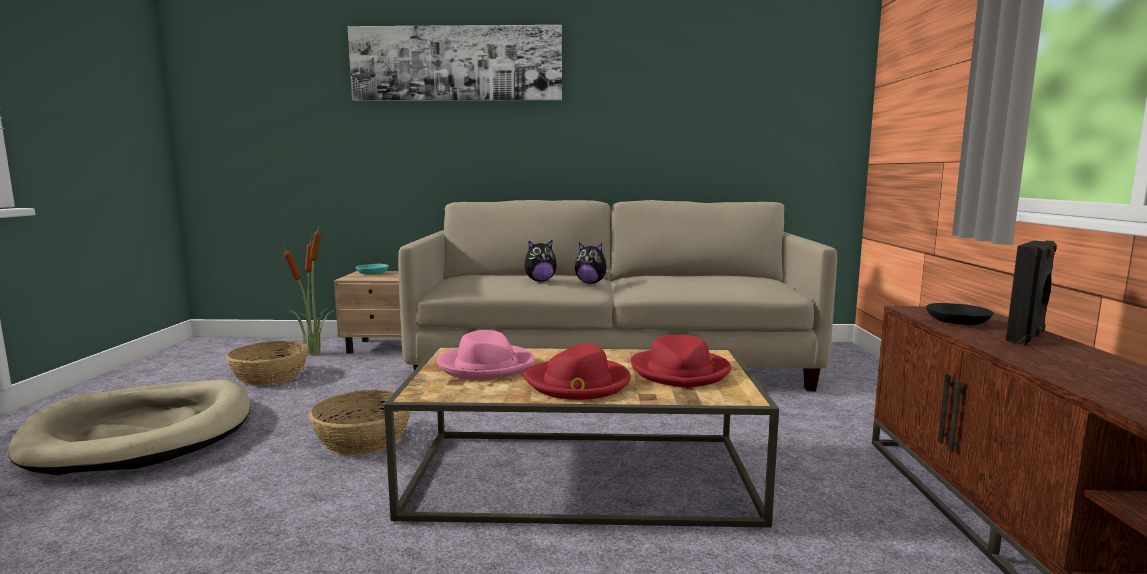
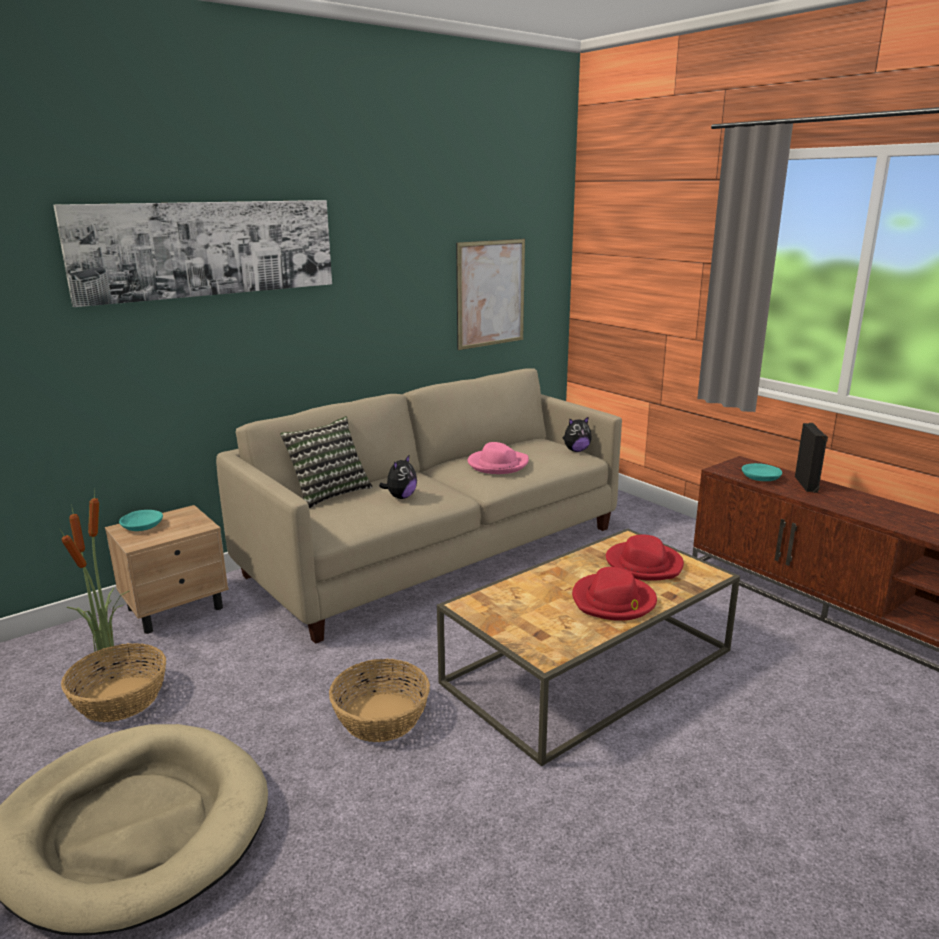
camera: 40 degrees left, 10 degrees up
(486, 366) = (524, 610): pink hat -> pink hat (497, 464)
(500, 273) = (329, 493): none -> pillow
(591, 283) = (436, 485): plush toy -> plush toy (576, 450)
(749, 125) = (491, 293): none -> picture
(957, 322) = (761, 478): black bowl -> turquoise bowl

